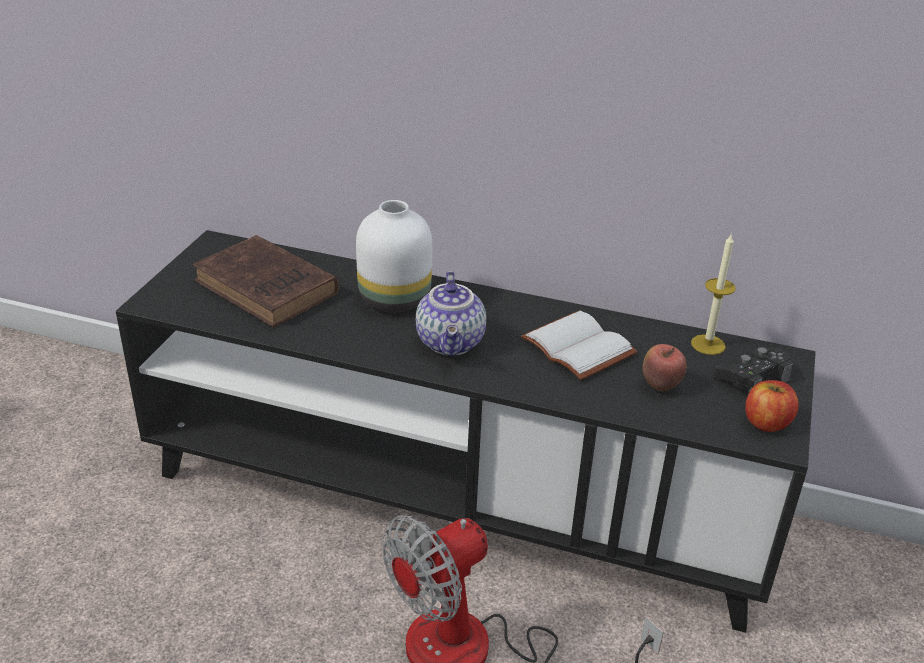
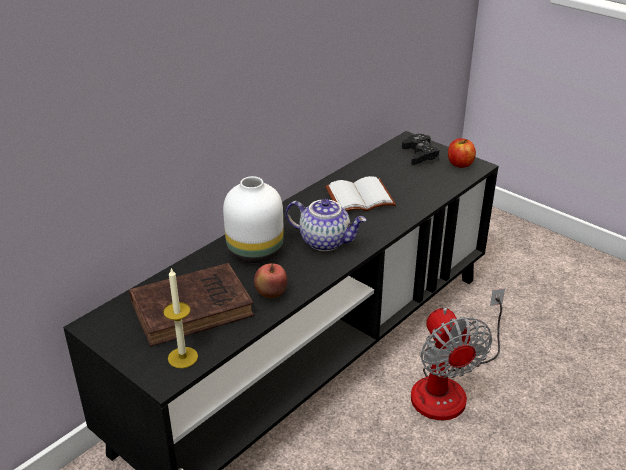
camera: 65 degrees left, 0 degrees up
(660, 386) = (412, 183): apple -> apple (271, 294)
(708, 344) = (382, 157): candle -> candle (182, 357)

